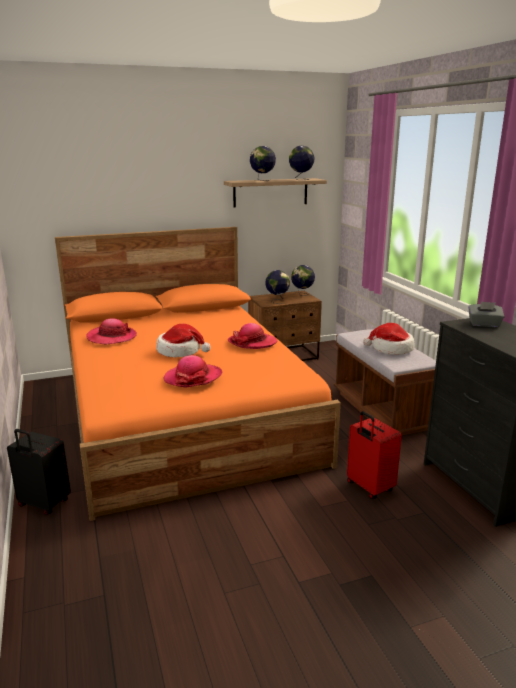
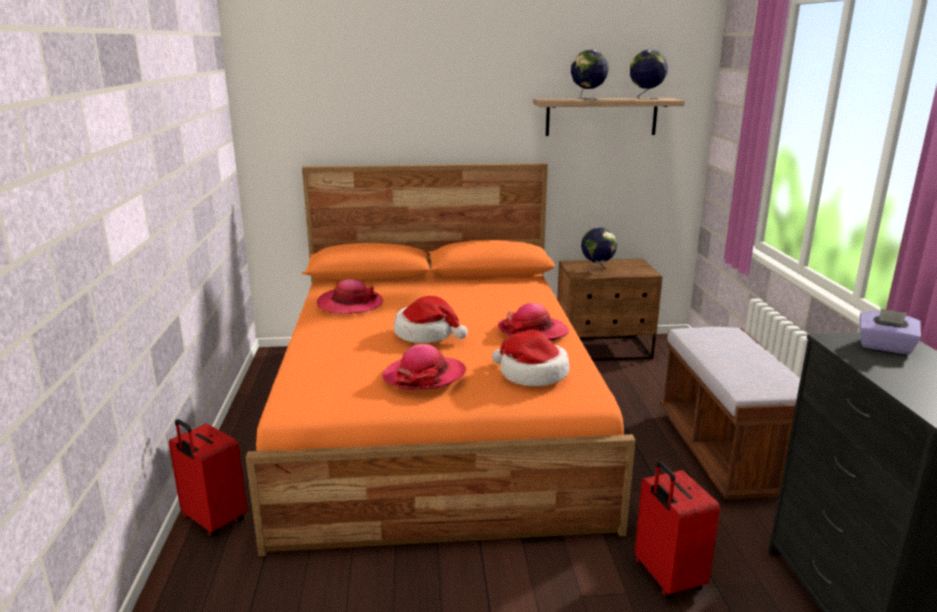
camera: 15 degrees right, 0 degrees up
(43, 504) = (213, 521): black suitcase -> red suitcase
(302, 295) = (637, 265): globe -> none
(391, 349) = (743, 362): hat -> hat (531, 374)
(484, 324) = (885, 347): grey tissue box -> purple tissue box

